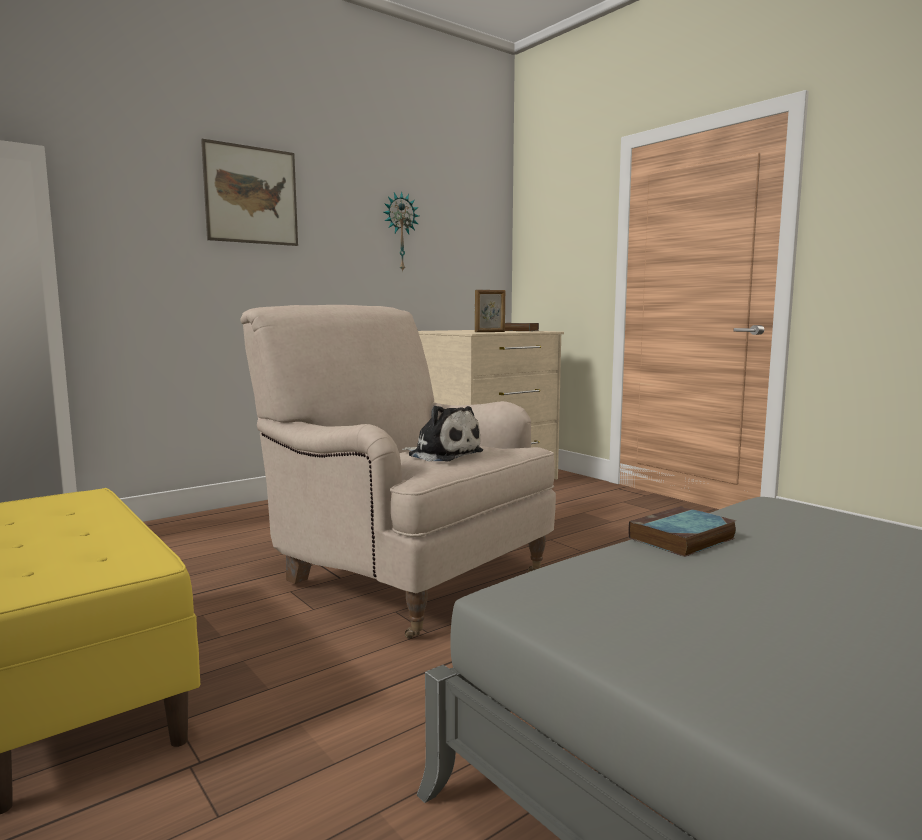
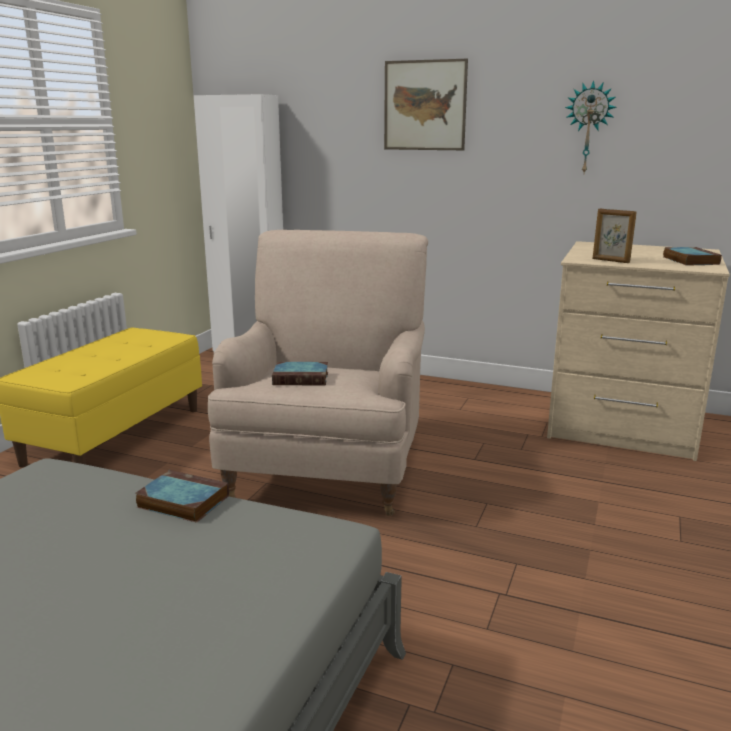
camera: 60 degrees right, 10 degrees up
(442, 454) = (302, 378): plush toy -> book

